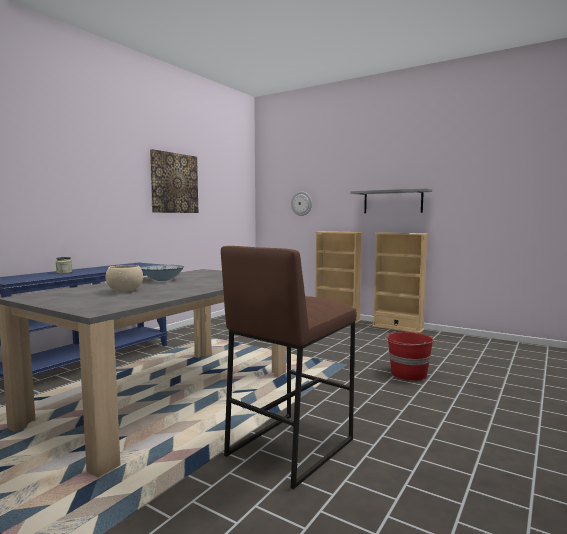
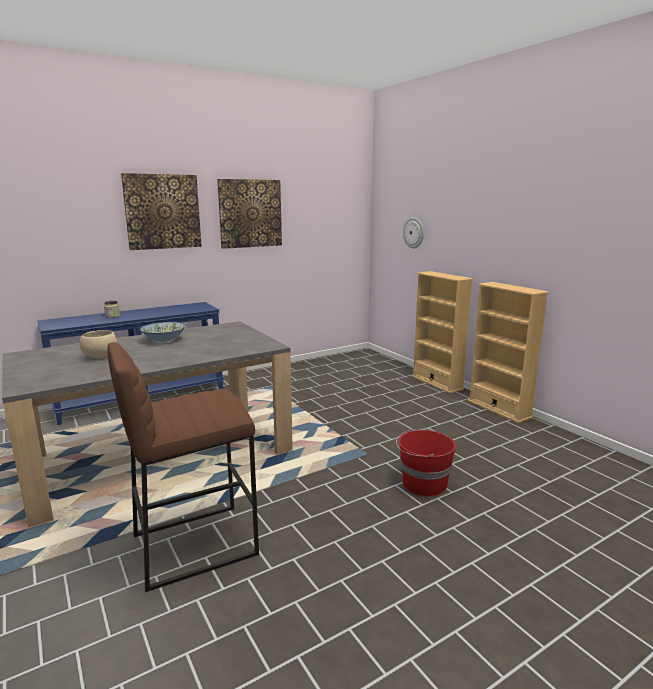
camera: 25 degrees right, 10 degrees up
(105, 173) = (162, 211): none -> picture
(392, 201) = (512, 241): grey shelf -> none

